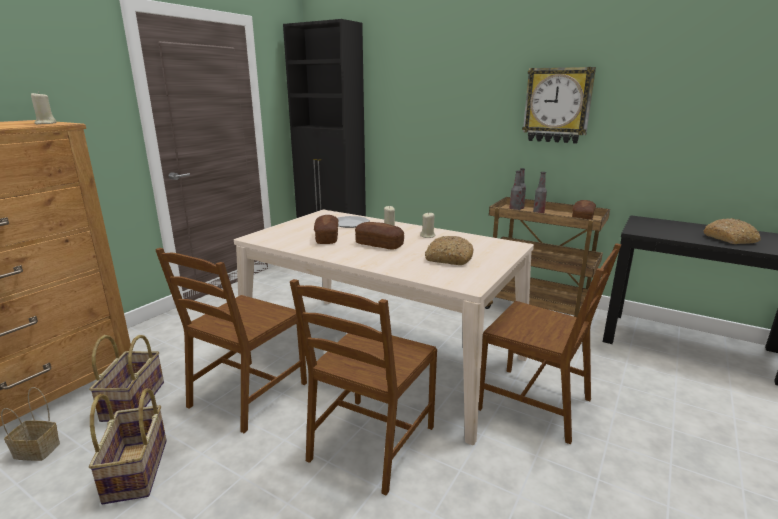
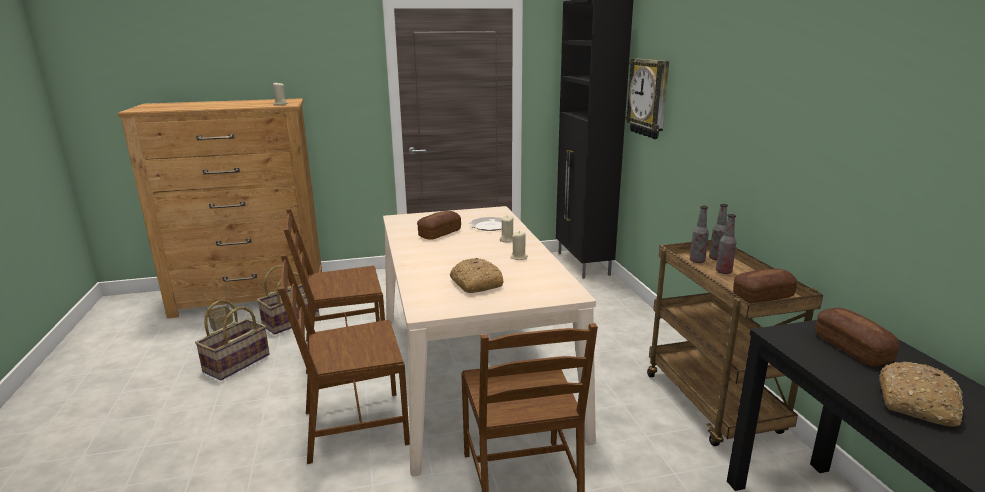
camera: 45 degrees right, 0 degrees up
(379, 244) = (459, 252): bread -> bread (852, 348)
(557, 105) = (789, 121): wall clock -> wall clock (649, 98)

